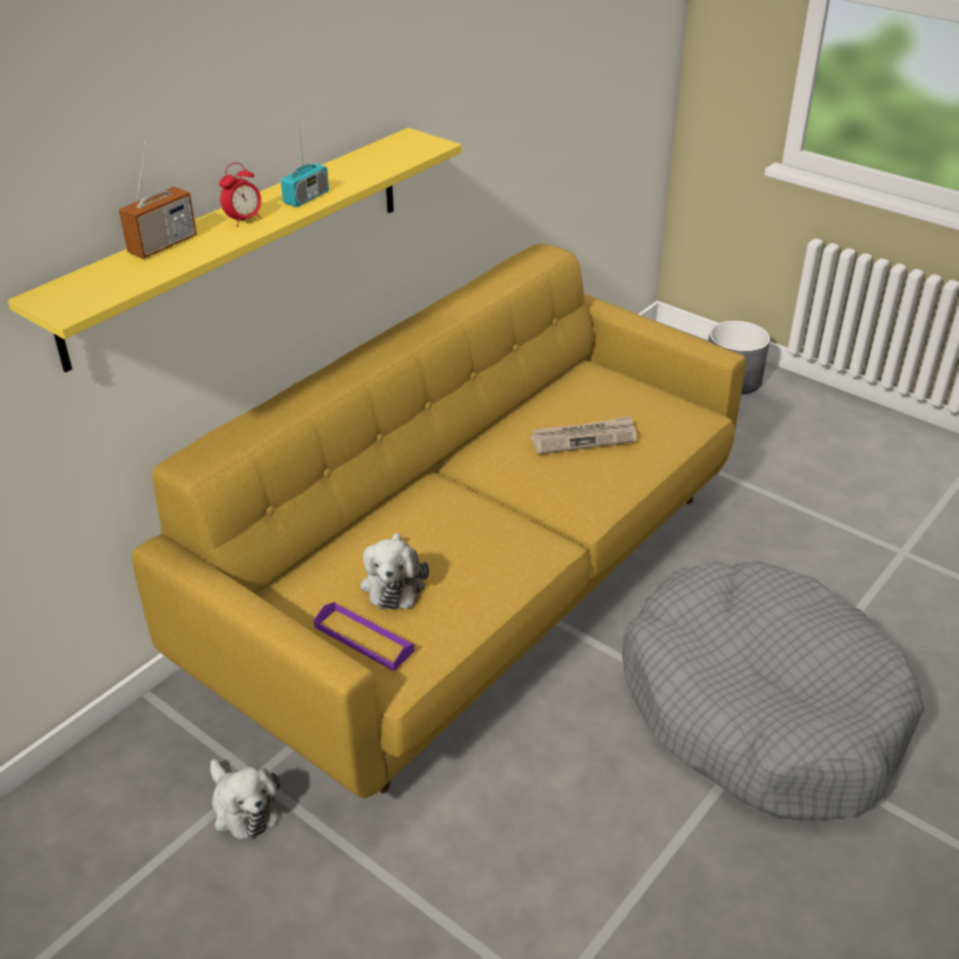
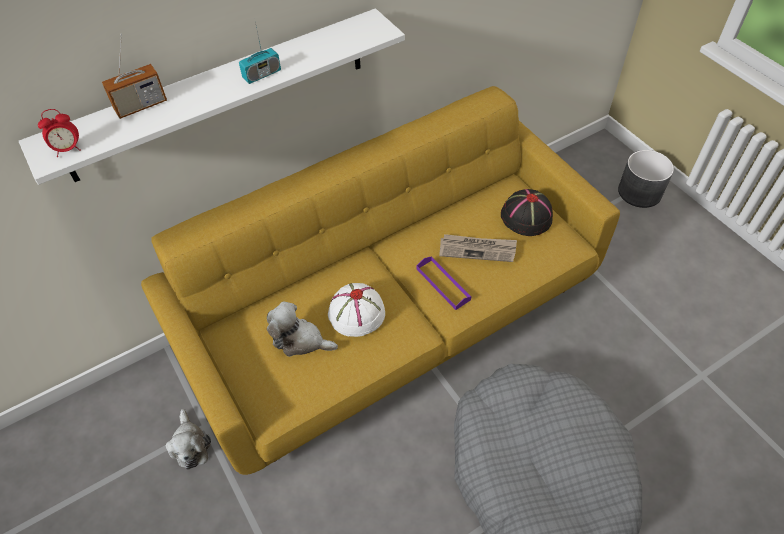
camera: 20 degrees right, 15 degrees up
(241, 242) = (220, 95): yellow shelf -> white shelf
(244, 220) = (207, 90): alarm clock -> alarm clock (68, 149)
(363, 639) = (264, 380): purple tray -> purple tray (443, 284)
(394, 583) = (300, 340): plush toy -> plush toy turned 90 degrees clockwise
(458, 537) = (356, 313): none -> white hat
(627, 394) = (526, 216): none -> black hat

